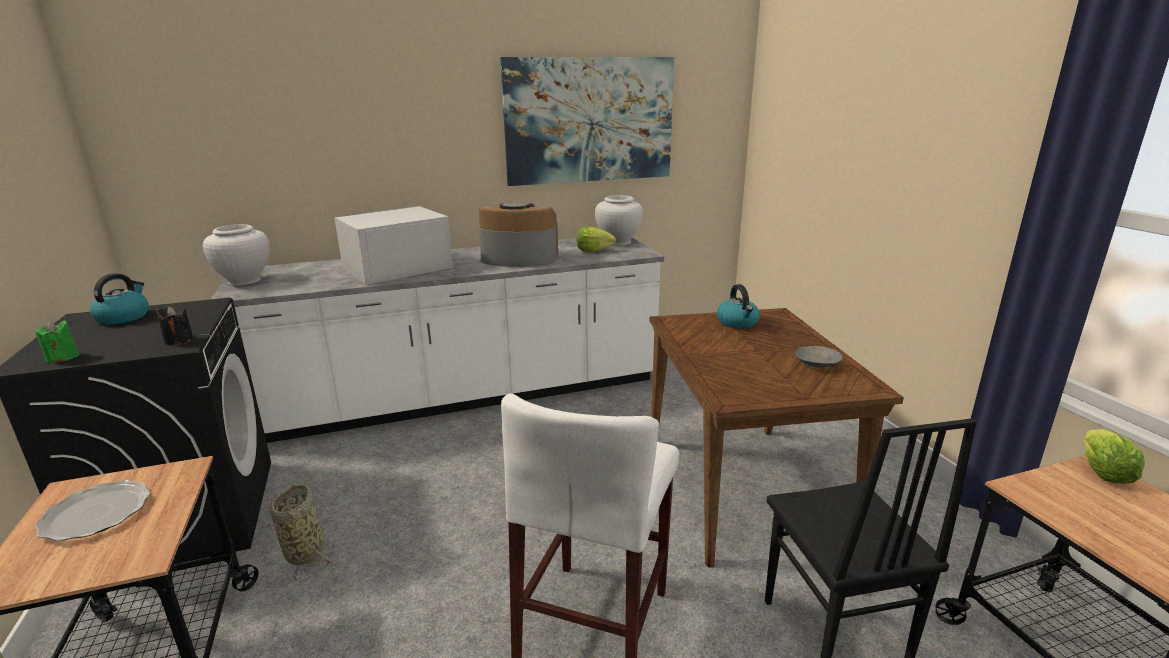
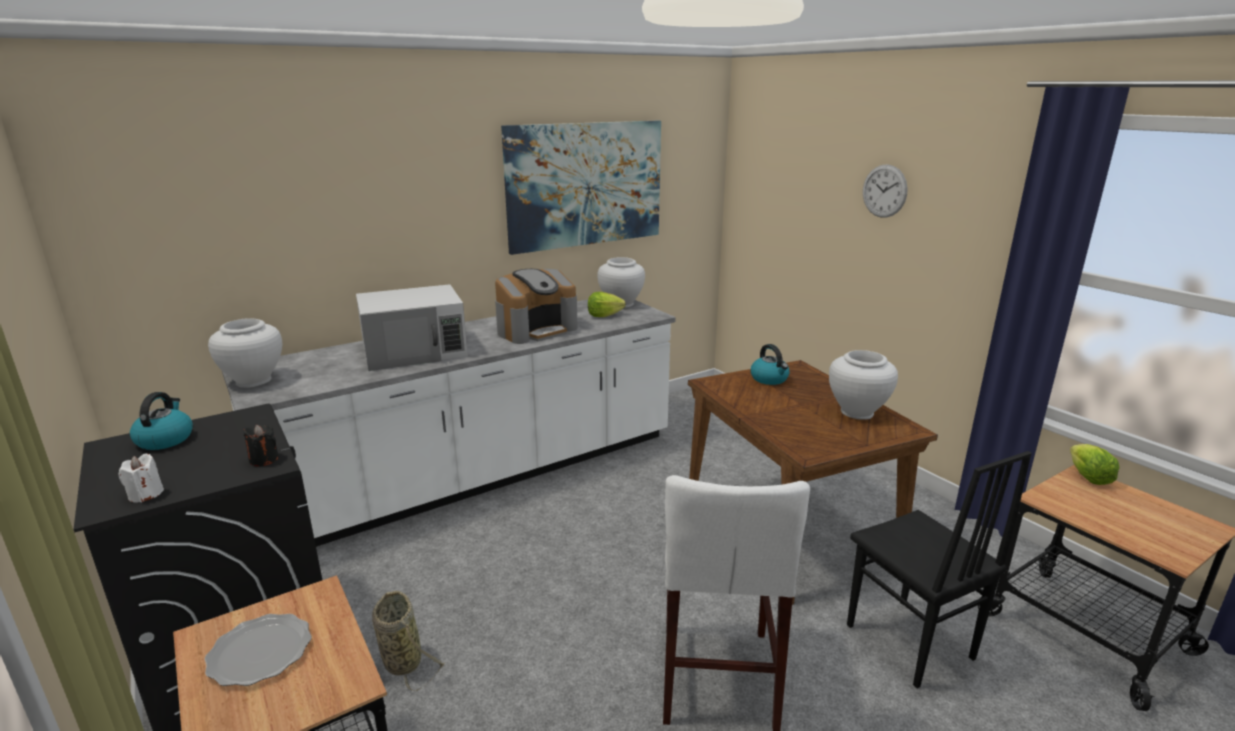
camera: 15 degrees left, 0 degrees up
(62, 358) = (145, 494): green candle -> white candle
(396, 268) = (415, 350): white microwave -> white microwave turned 150 degrees counterclockwise
(519, 258) = (536, 330): coffee machine -> coffee machine turned 150 degrees clockwise
(817, 364) = (857, 412): grey bowl -> white vase
(899, 123) = (884, 191): none -> wall clock

